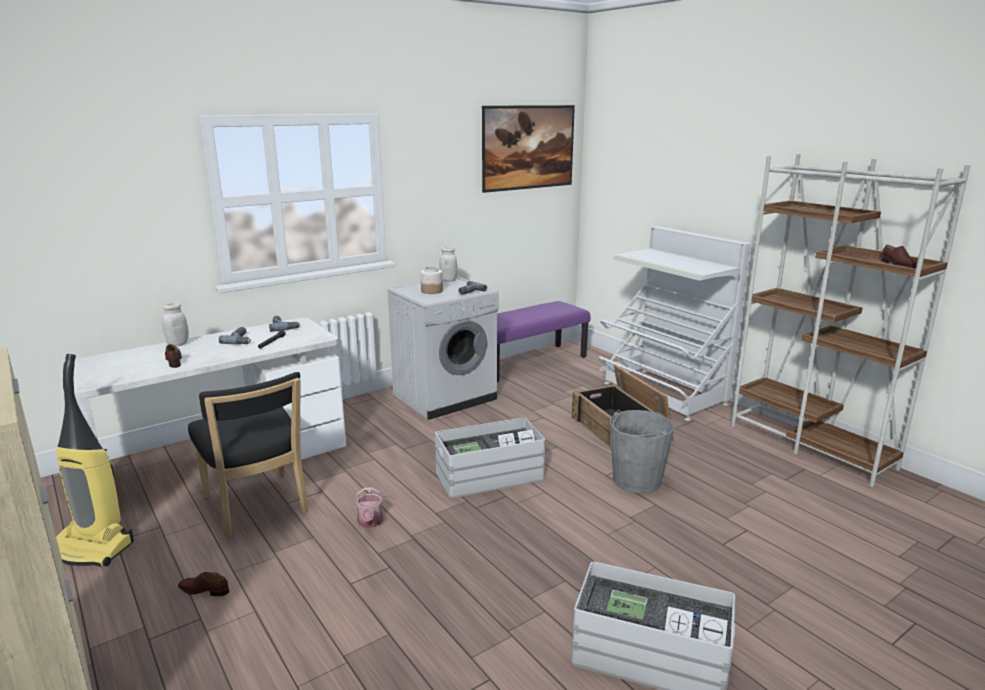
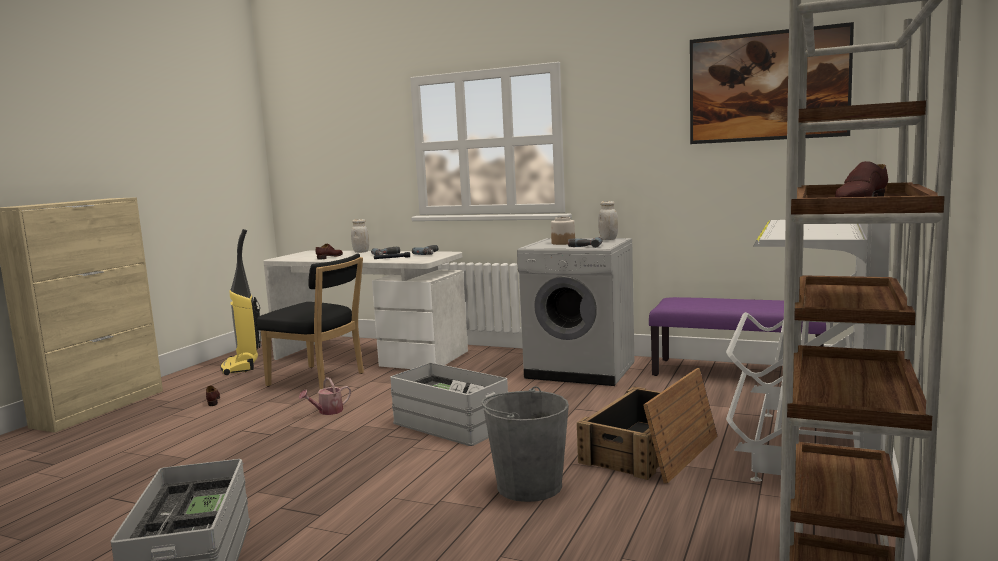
camera: 60 degrees right, 10 degrees down
(257, 507) = (320, 380): black chair -> black chair turned 90 degrees counterclockwise

